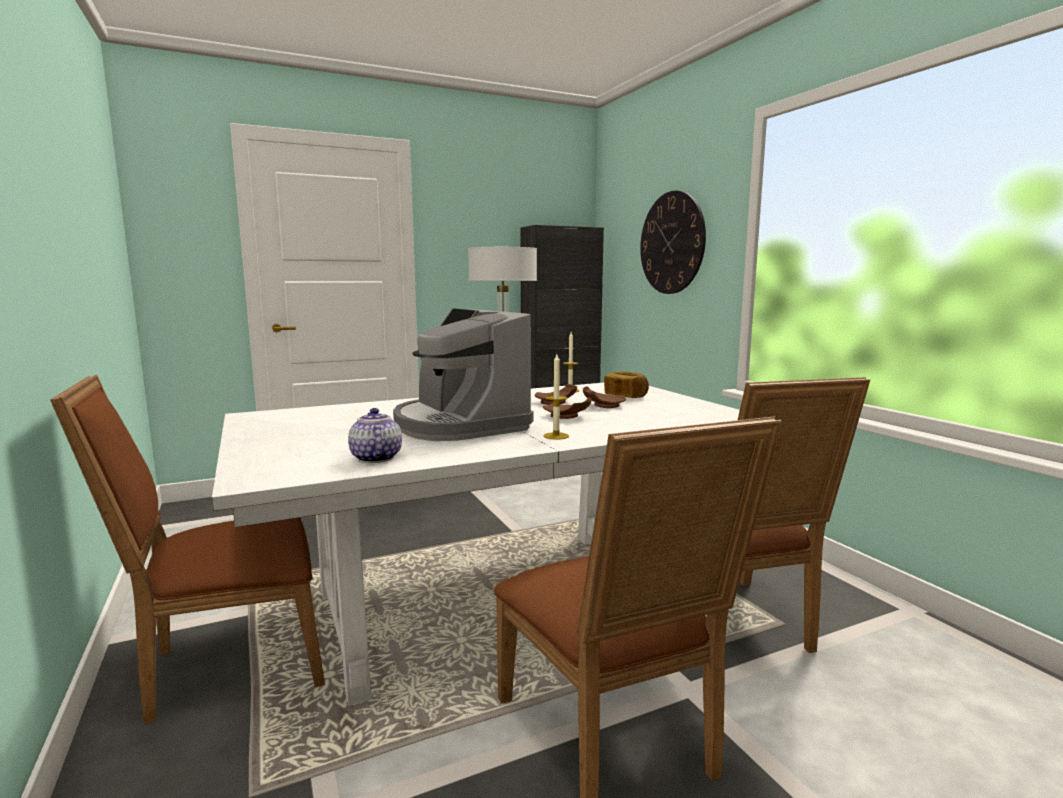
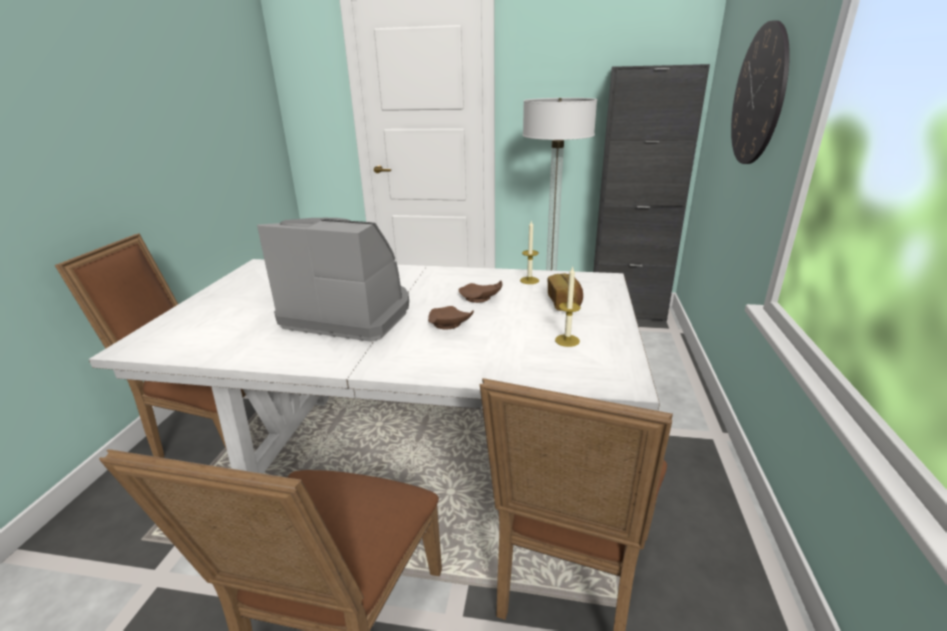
camera: 35 degrees right, 15 degrees up
(374, 458) = (225, 344): teapot -> none
(459, 425) = (349, 314): coffee machine -> coffee machine turned 105 degrees clockwise
(556, 436) = (385, 354): candle -> candle (567, 340)
(603, 405) = (513, 315): brown plate -> none

